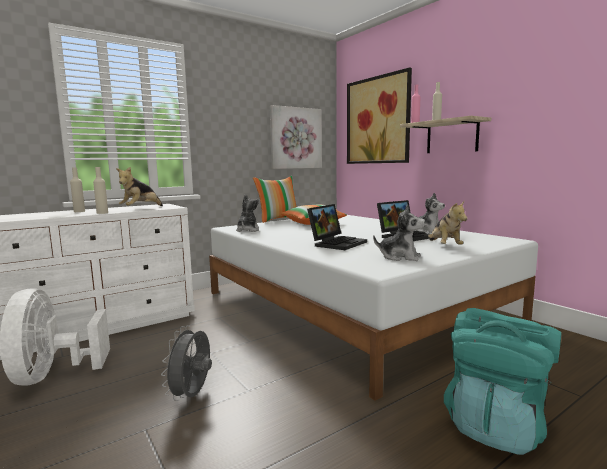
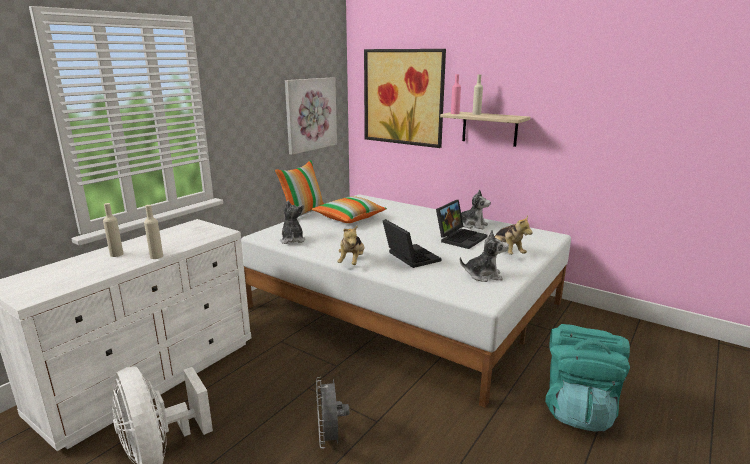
camera: 20 degrees left, 10 degrees up
(141, 209) = (188, 240): plush toy -> plush toy (352, 262)
(337, 243) = (409, 257): laptop -> laptop turned 45 degrees counterclockwise

